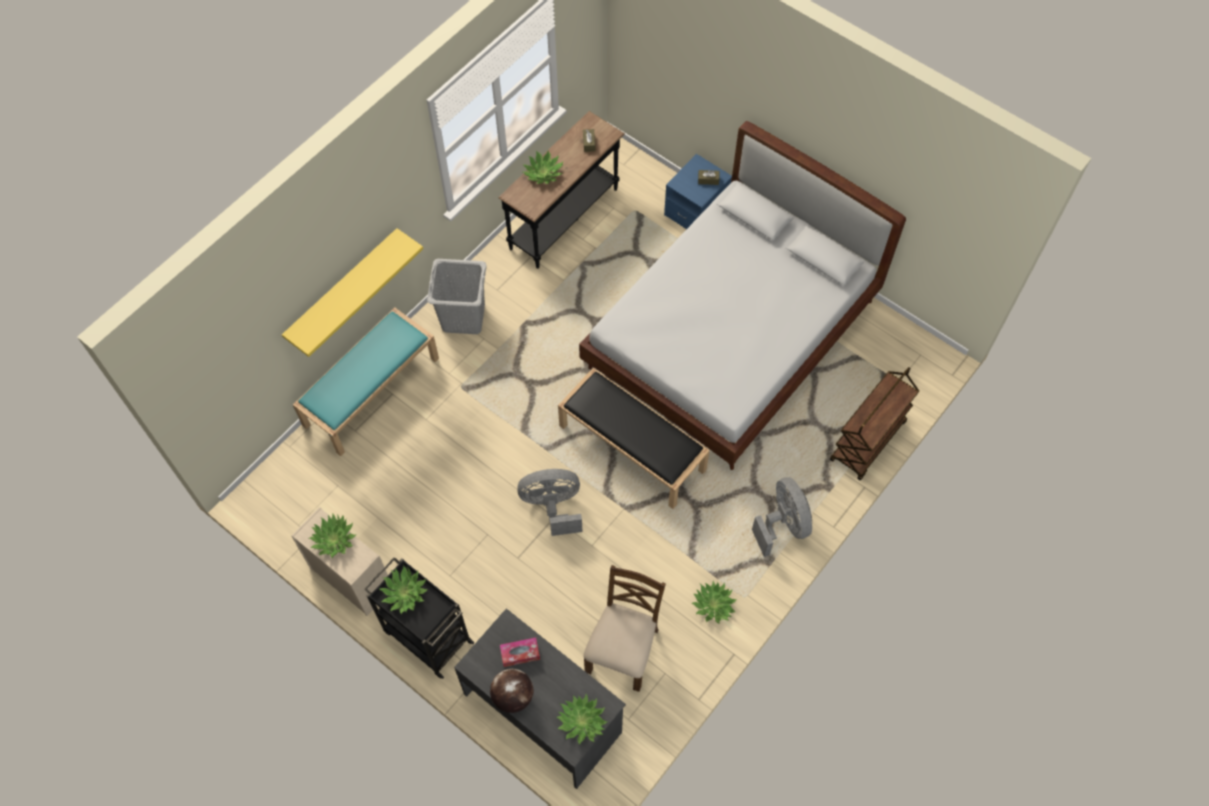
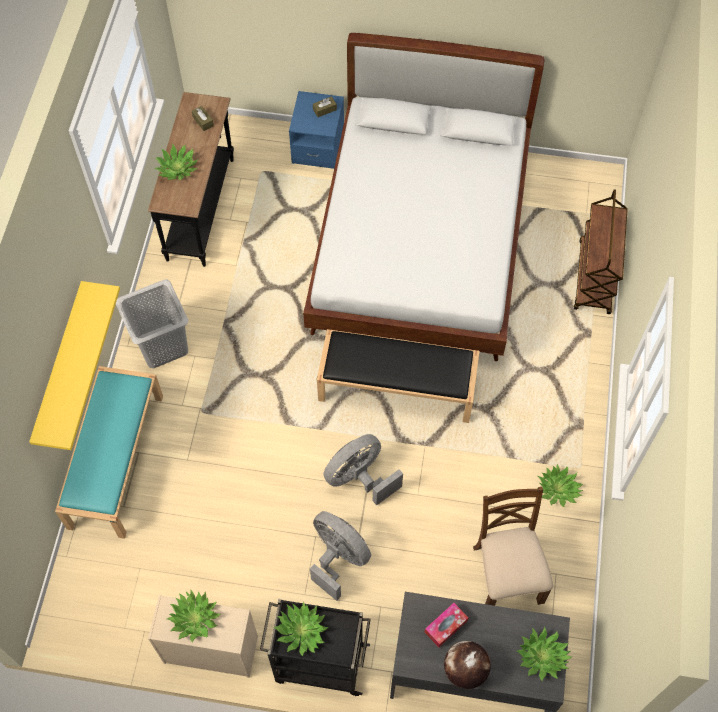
camera: 30 degrees left, 0 degrees up
(783, 525) = (571, 386): grey fan -> grey fan (338, 558)

